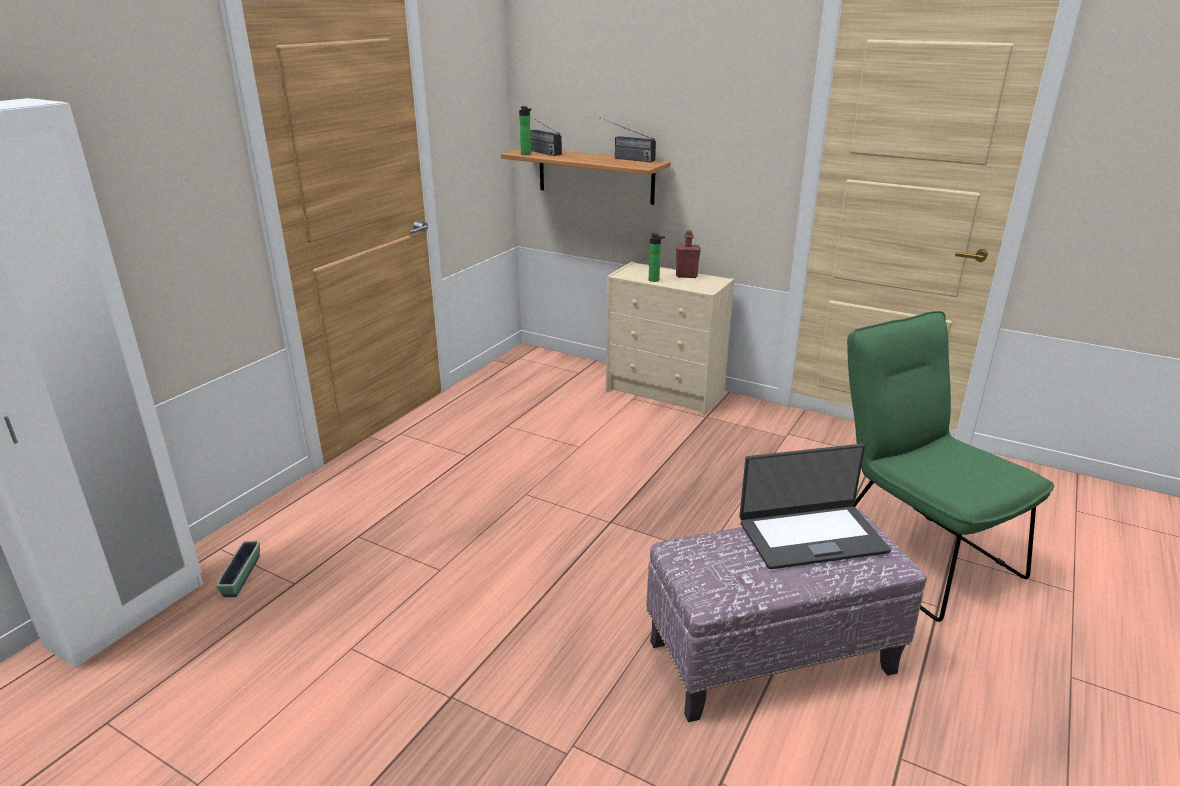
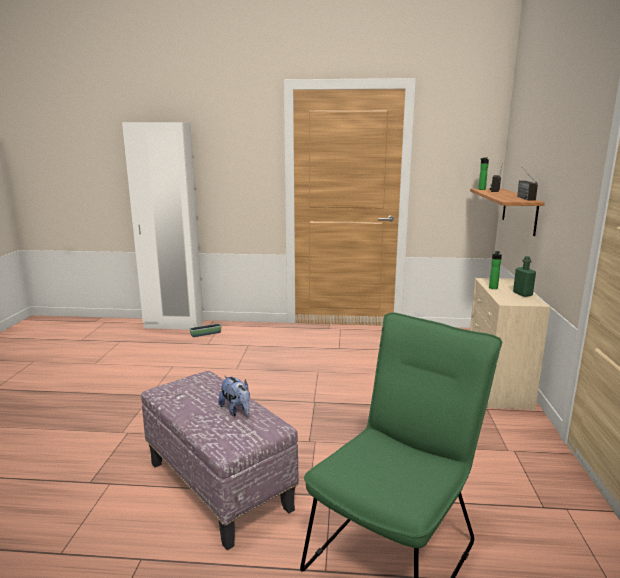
camera: 65 degrees right, 10 degrees down
(686, 276) = (522, 294): red bottle -> green bottle
(811, 536) = (236, 410): laptop -> plush toy

